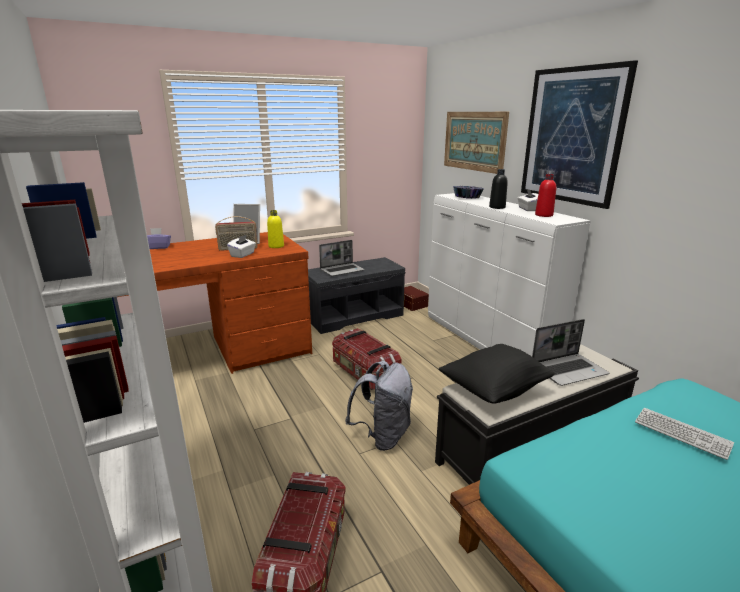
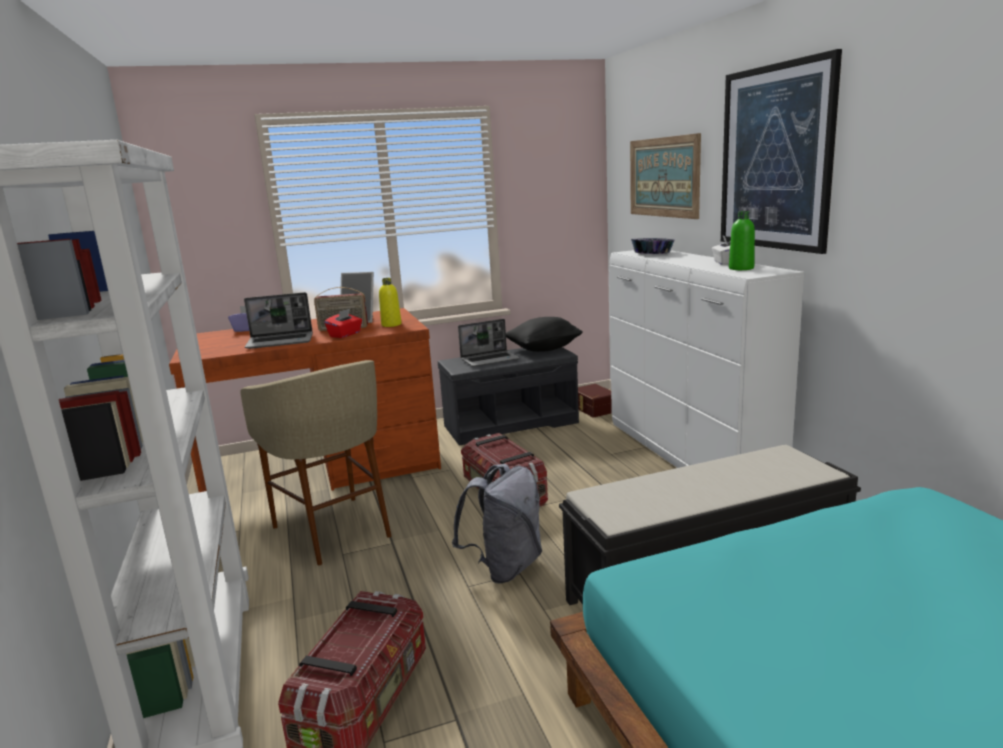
camera: 10 degrees right, 5 degrees down
(242, 409) = (334, 530): none -> beige stool
(243, 255) = (345, 335): white tissue box -> red tissue box
(494, 390) = (634, 496): black pillow -> black pillow (544, 349)
(497, 207) = (683, 262): black bottle -> none
(544, 215) = (741, 268): red bottle -> green bottle
(568, 370) = (752, 475): laptop -> laptop (281, 341)
(682, 433) = (873, 548): keyboard -> none

